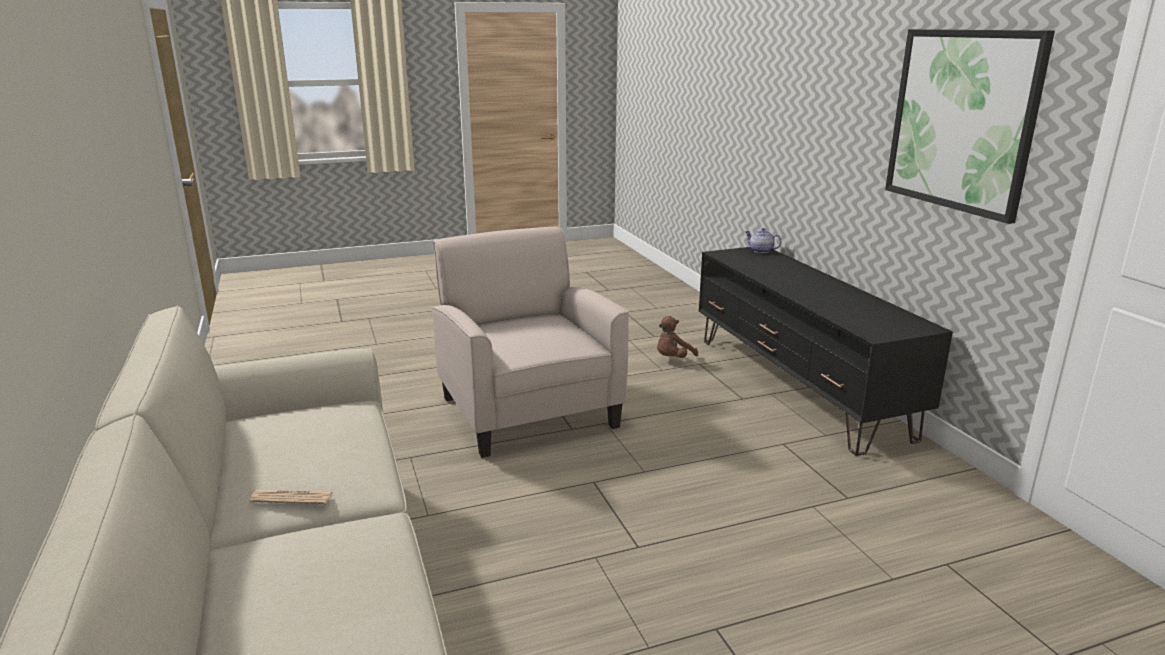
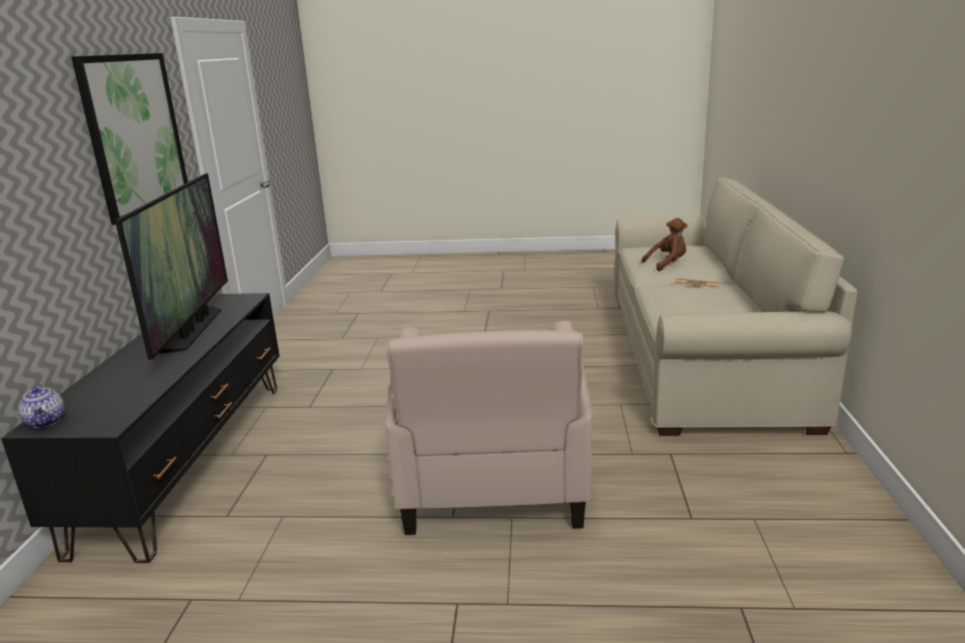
camera: 155 degrees left, 0 degrees up
(673, 359) = (242, 534): brown plush toy -> brown plush toy (667, 264)
(832, 300) = (193, 329): none -> television

